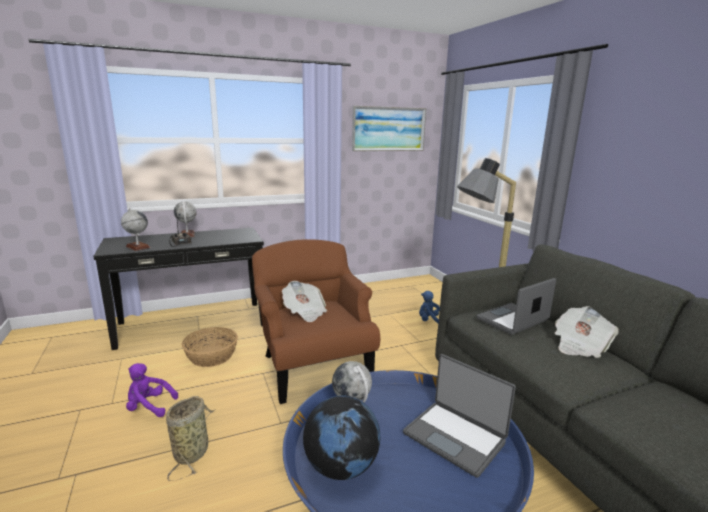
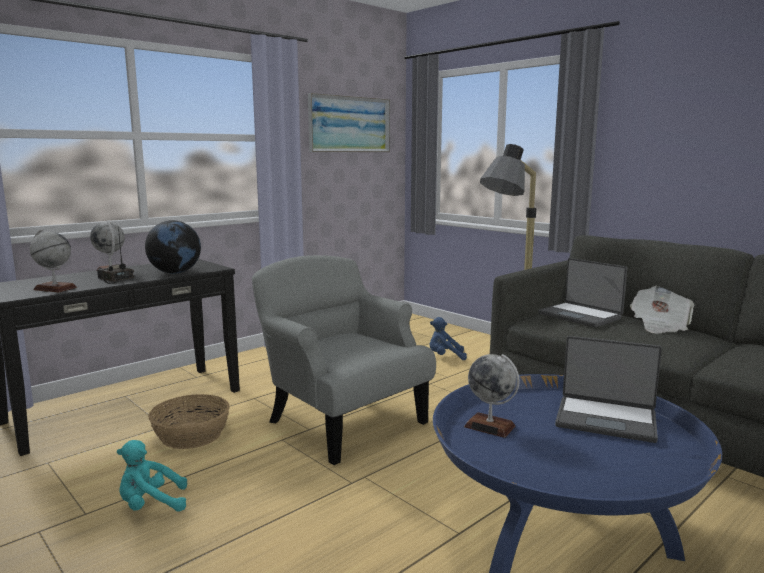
camera: 20 degrees left, 5 degrees down
(149, 407) = (151, 505): purple plush toy -> turquoise plush toy
(192, 452) = (262, 535): basket -> none
(304, 312) = (334, 345): newspaper -> none
(313, 366) = (342, 421): brown armchair -> grey armchair
(341, 467) = (523, 463): globe -> globe (175, 272)
(513, 320) = (580, 316): laptop -> laptop turned 75 degrees counterclockwise

